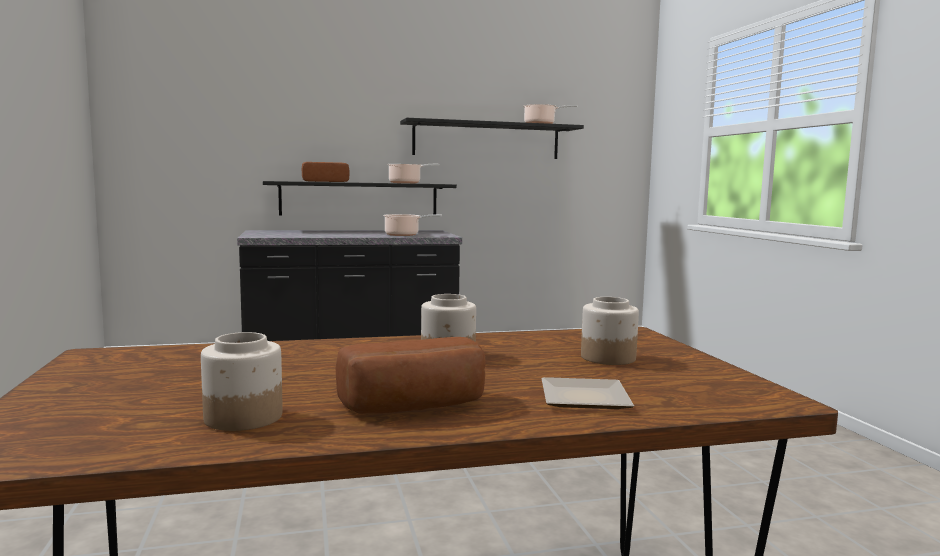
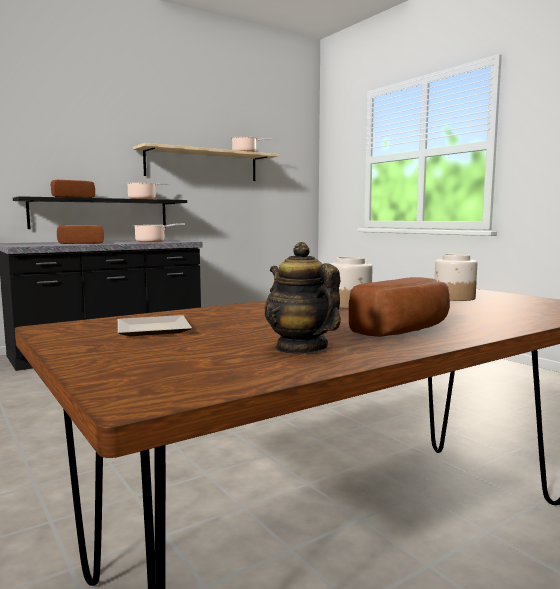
camera: 20 degrees left, 0 degrees up
(242, 418) = (301, 348): jar -> teapot
(322, 234) = (81, 243): none -> bread
(486, 140) = (202, 165): black shelf -> beige shelf
(587, 398) = (496, 316): plate -> plate (155, 329)

